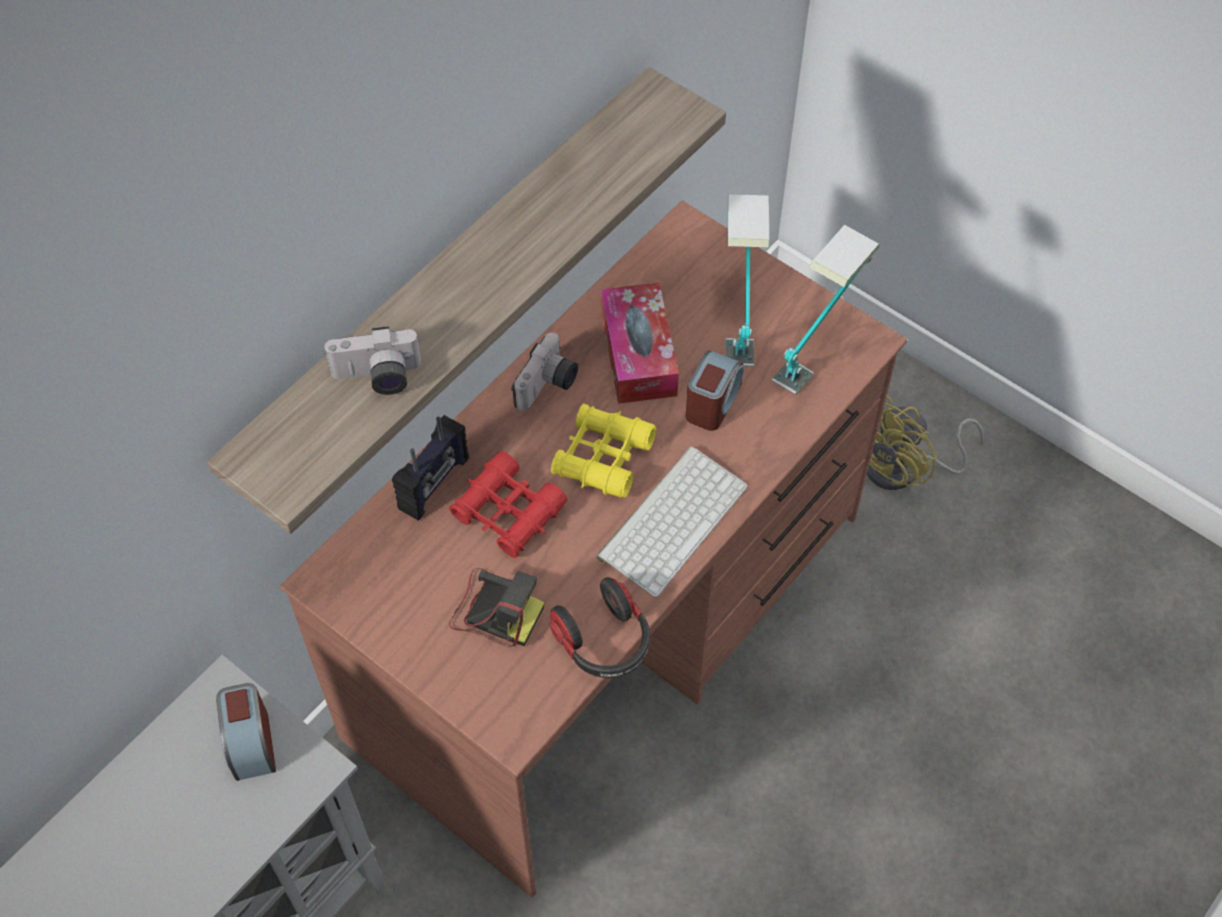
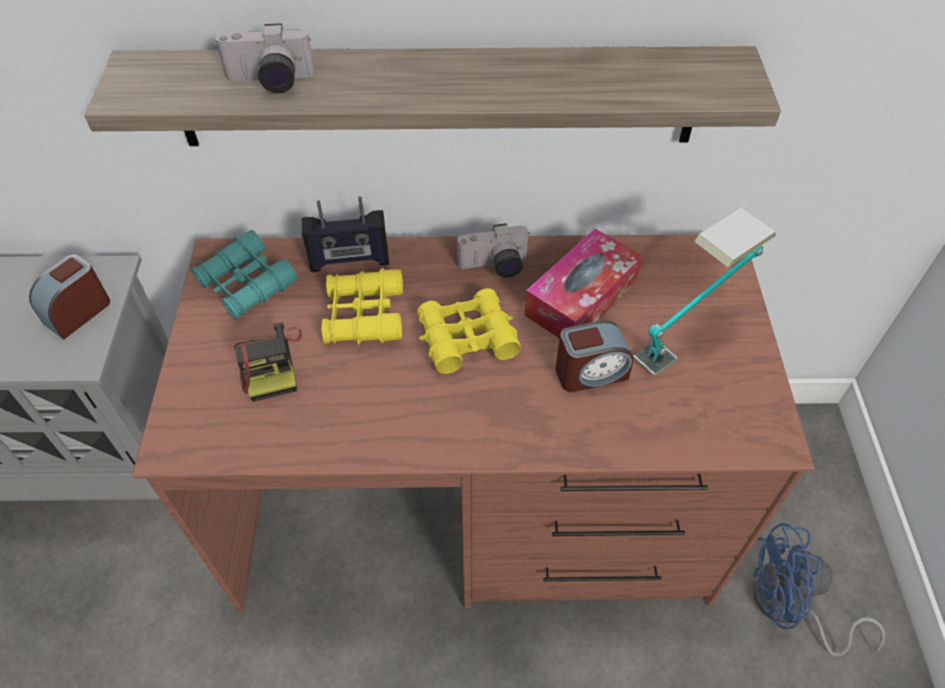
camera: 50 degrees right, 5 degrees down
(377, 378) = (270, 82): camera -> camera turned 45 degrees counterclockwise
(382, 577) = (246, 283): none -> turquoise binoculars
(508, 512) = (364, 315): red binoculars -> yellow binoculars
(604, 642) = (299, 451): headphones -> none
(671, 518) = (455, 419): keyboard -> none
(819, 347) = (725, 408): table lamp -> none
(903, 469) = (789, 608): yellow fan -> blue fan

